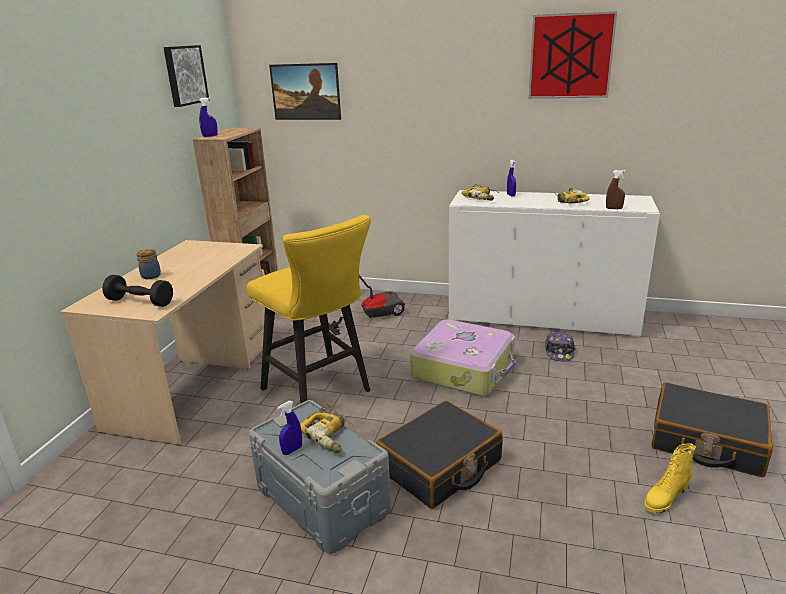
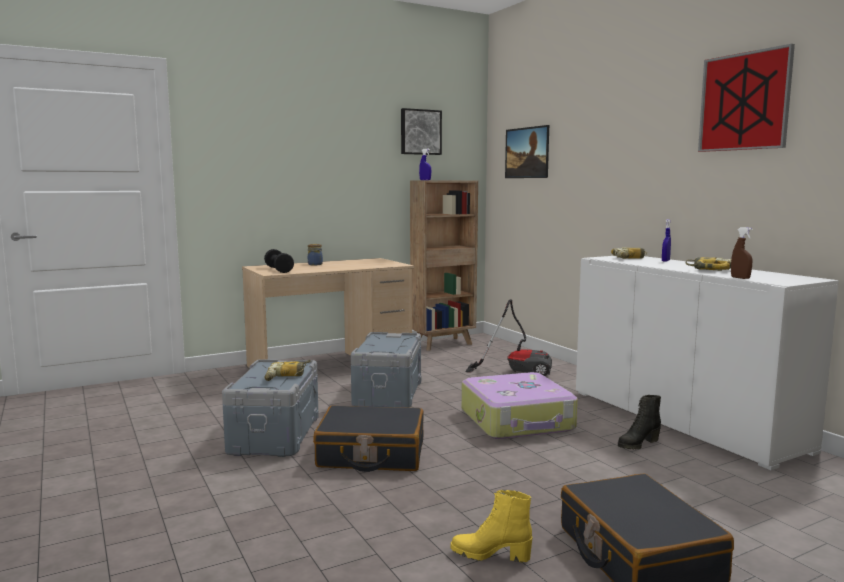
camera: 45 degrees right, 15 degrees down
(292, 450) = (255, 374): blue spray bottle -> none
(321, 392) = (387, 393): yellow stool -> grey storage box
(559, 352) = (637, 444): cap -> black boot

